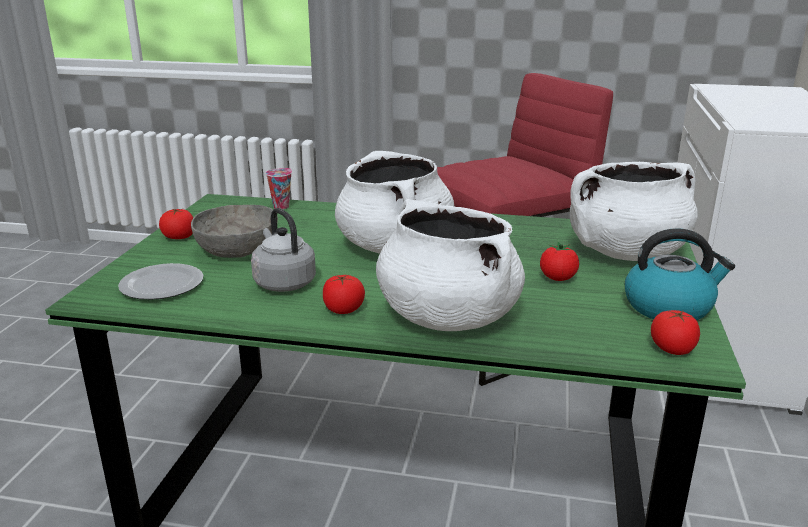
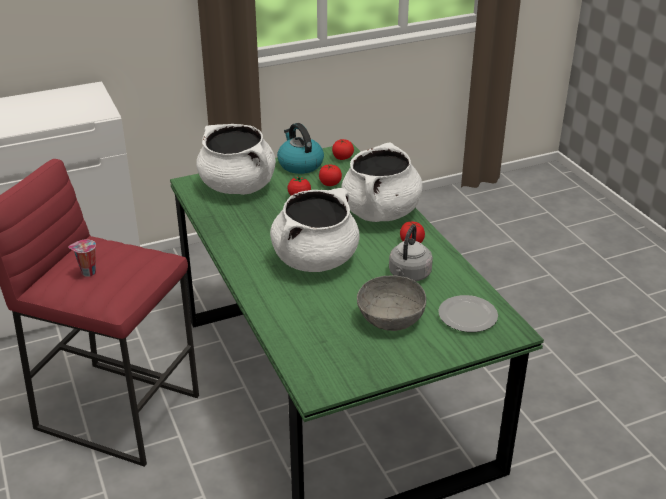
camera: 125 degrees left, 10 degrees up
(179, 237) = (404, 358): tomato -> tomato (330, 183)
(281, 206) = (292, 347): cup -> cup (87, 272)

